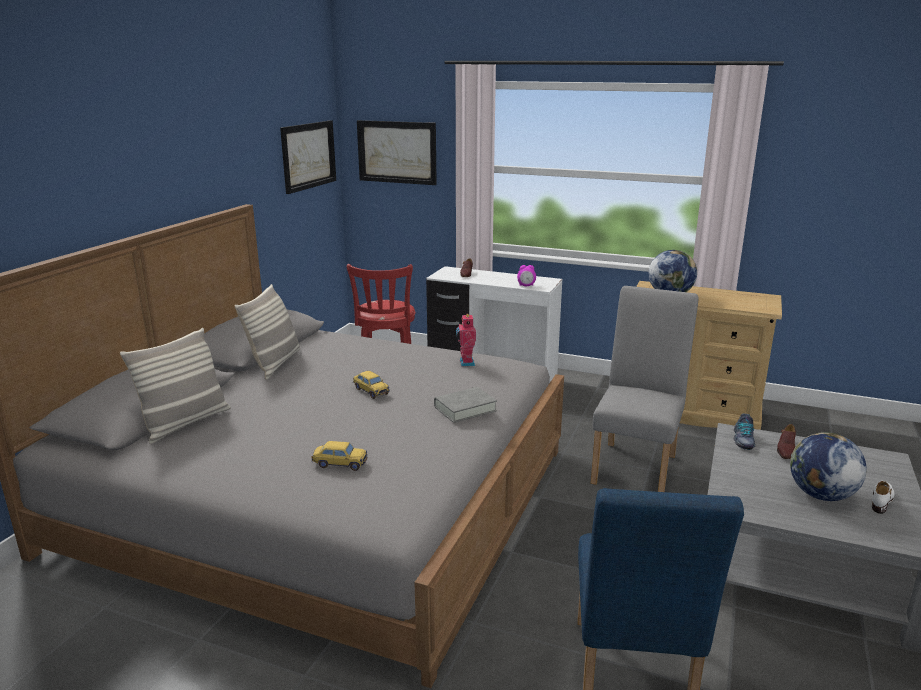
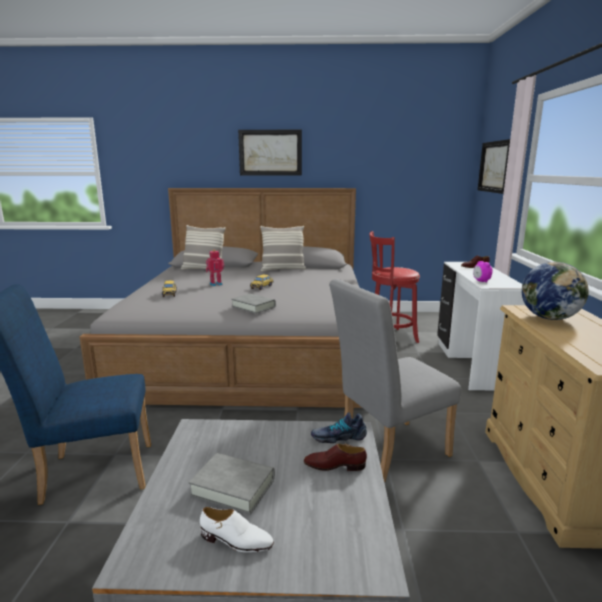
camera: 70 degrees right, 5 degrees down
(308, 155) = (433, 166): picture -> picture (270, 153)
(465, 363) = (330, 299): toy robot -> toy robot (215, 284)
(636, 465) = (387, 451): grey chair -> grey chair turned 150 degrees clockwise
(820, 495) = (233, 487): globe -> grey book

